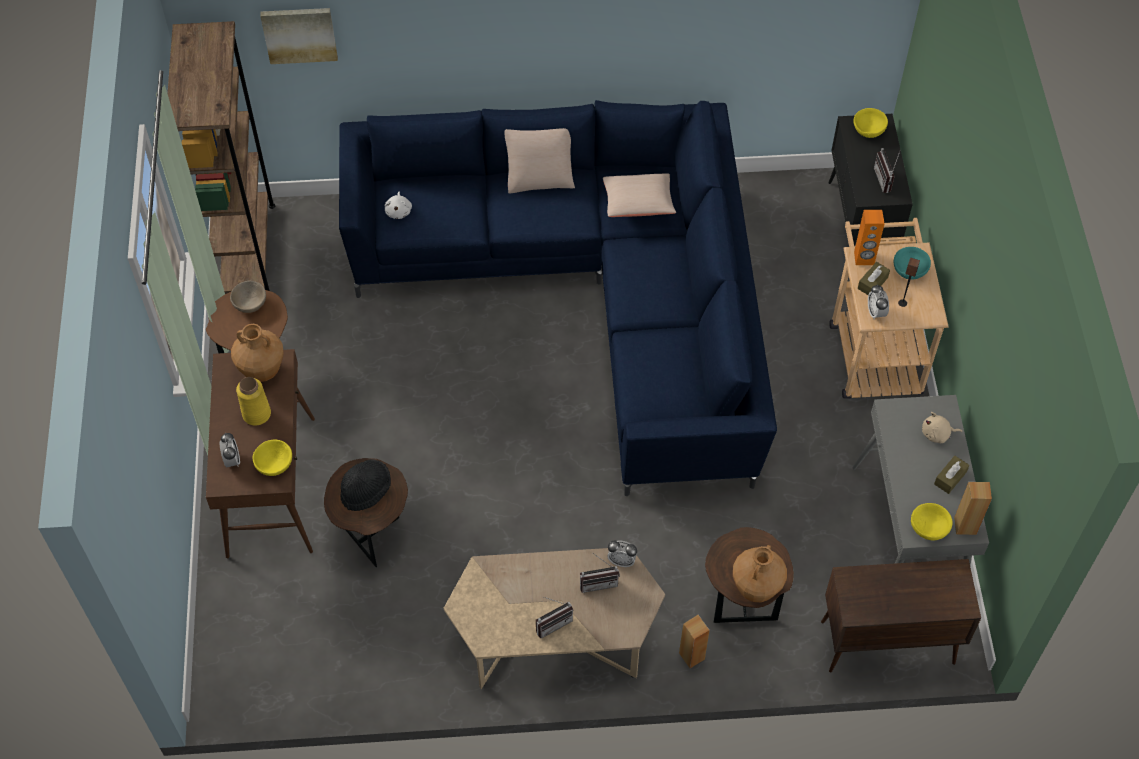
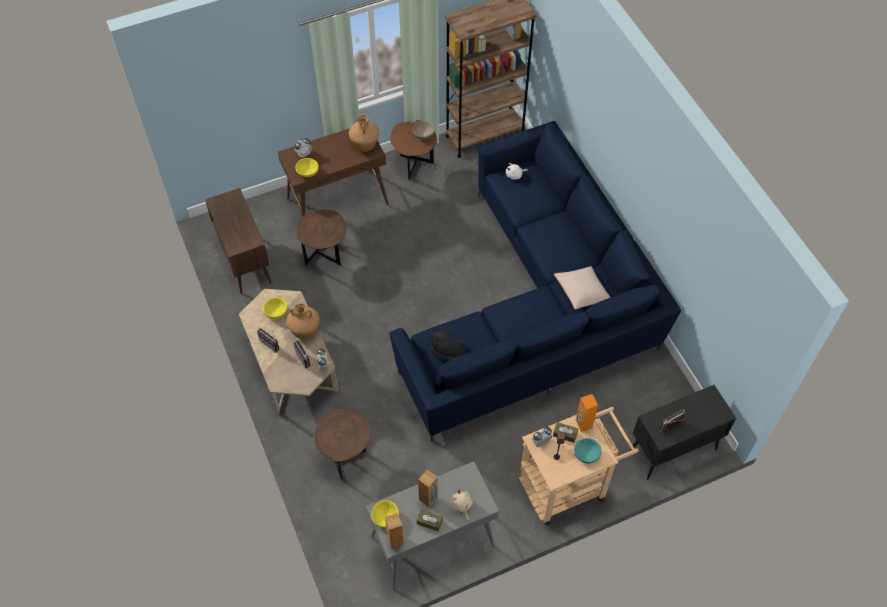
camera: 70 degrees right, 0 degrees up
(256, 414) = (336, 154): yellow vase -> none
(299, 34) = (556, 52): picture -> none
(366, 490) = (324, 228): black hat -> black hat (447, 350)
(540, 176) = (577, 234): beige pillow -> none
(692, 656) = (301, 439): brown speaker -> brown speaker (428, 498)
(756, 588) = (328, 441): brown vase -> brown vase (305, 332)
(868, 130) = (711, 406): yellow bowl -> yellow bowl (276, 312)
(886, 643) = (347, 548): brown cabinet -> brown cabinet (244, 260)

